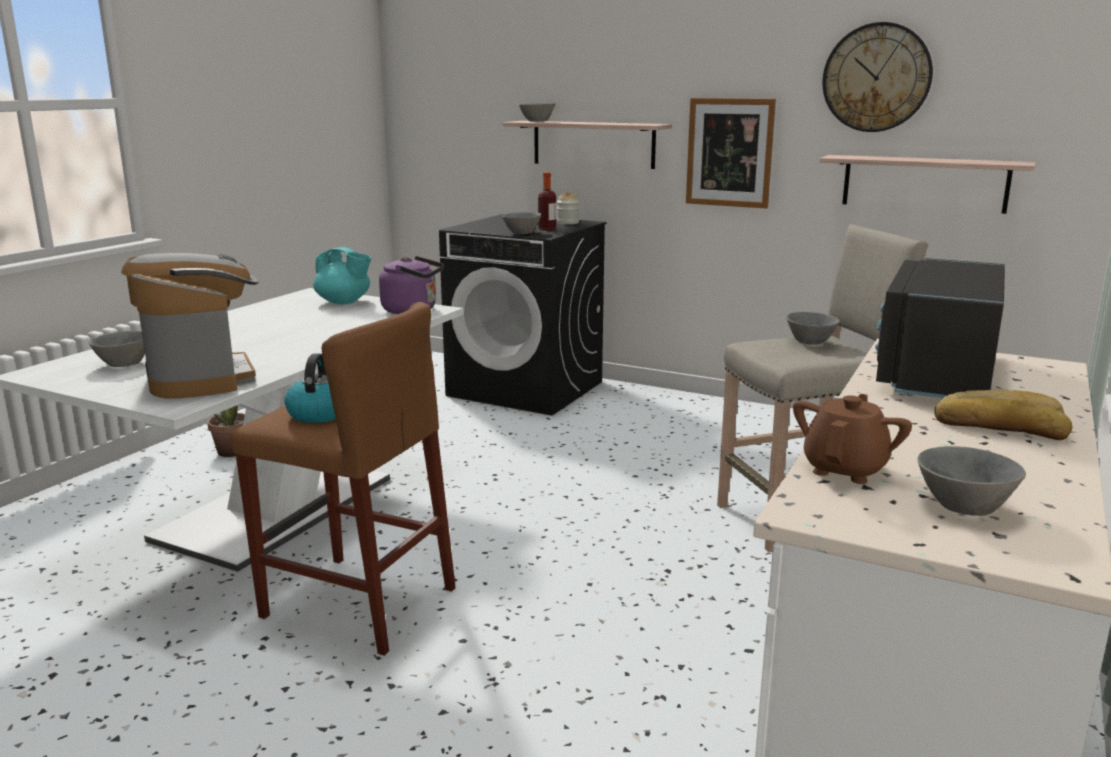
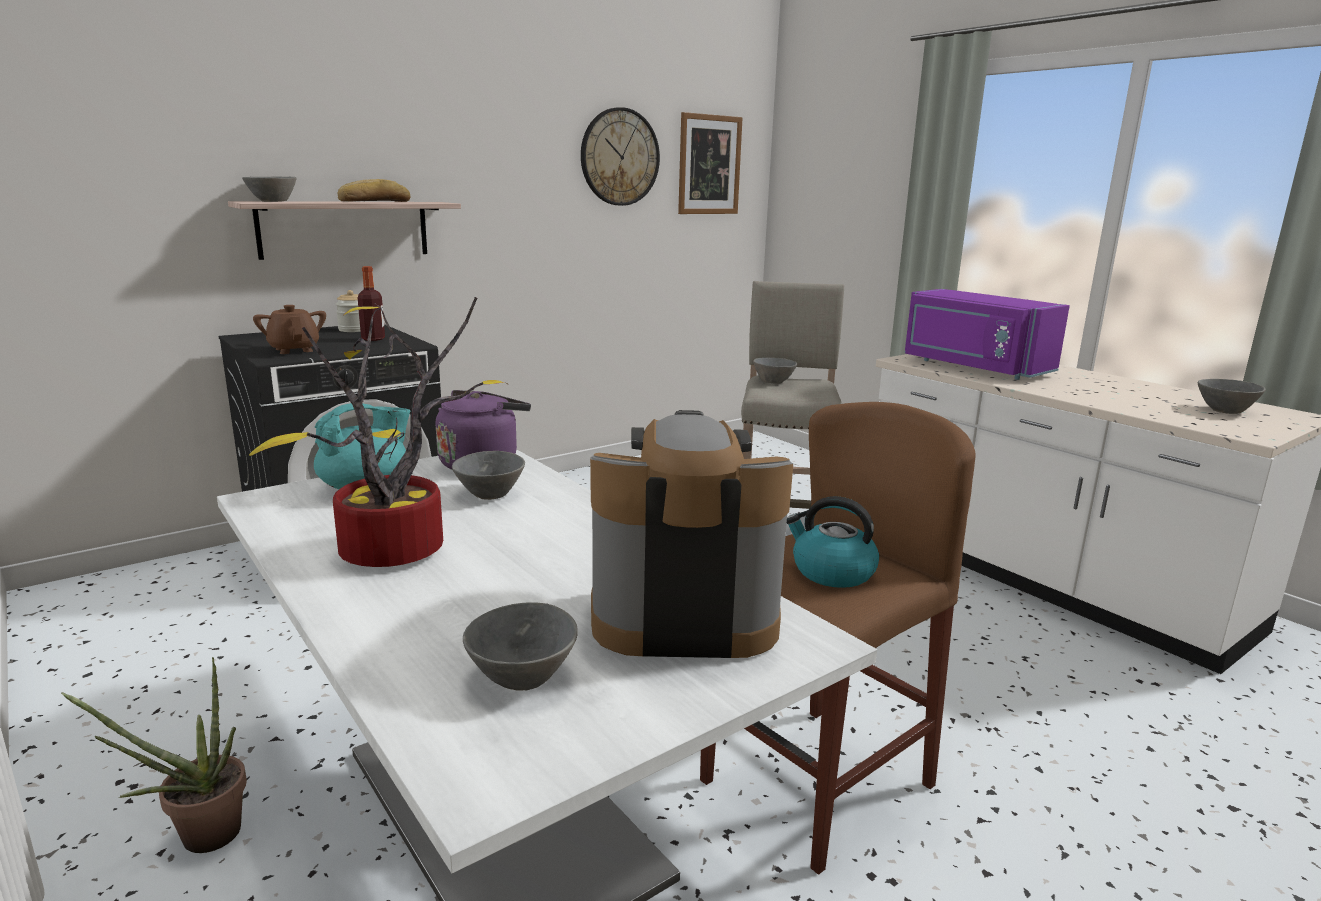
camera: 65 degrees left, 0 degrees up
(252, 323) = (393, 554): none -> potted plant
(521, 233) = (374, 347): grey bowl -> grey bowl (488, 494)
(729, 152) = (504, 230): picture -> picture (709, 165)
(845, 469) = (1170, 416): brown teapot -> brown teapot (294, 350)
(924, 183) = (658, 247): shelf -> none
(934, 374) = (973, 367): black microwave -> purple microwave
(1000, 427) = (1084, 379): bread -> bread (374, 202)

